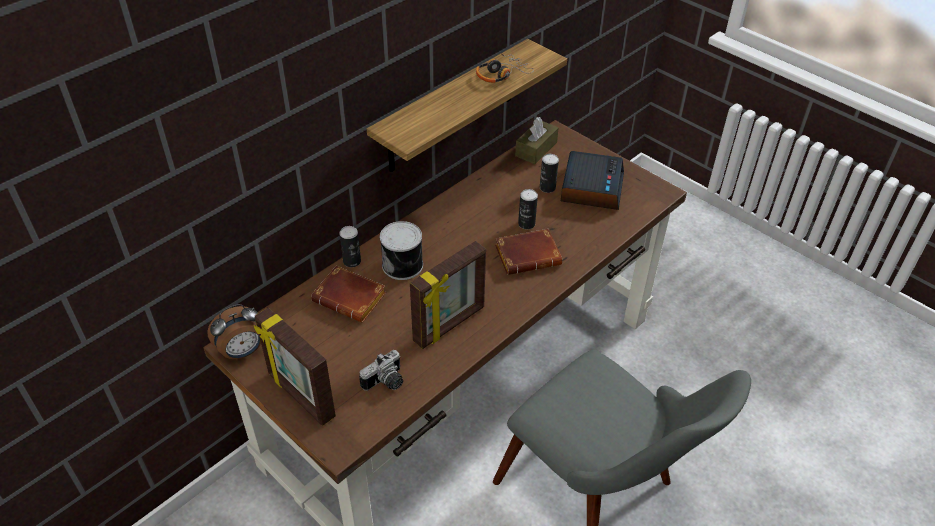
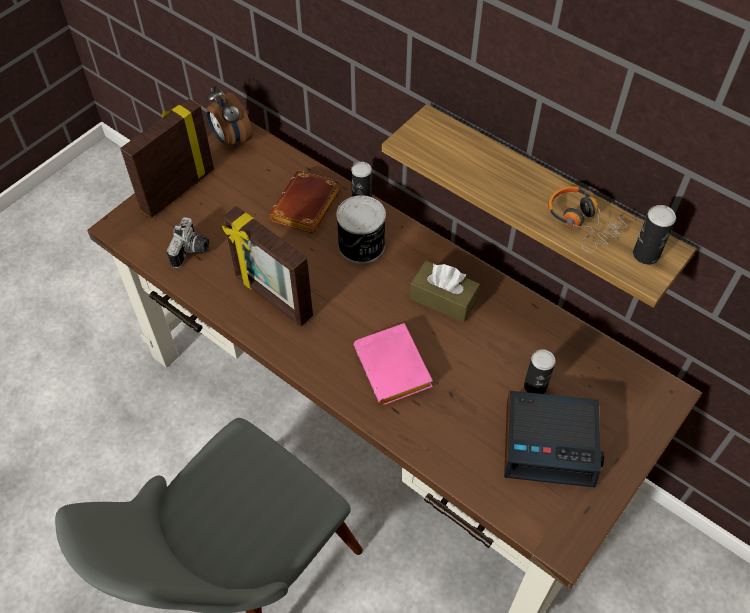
camera: 85 degrees right, 10 degrees up
(386, 383) = (192, 251): camera -> camera turned 120 degrees counterclockwise
(526, 224) = (455, 364): can -> can (646, 254)
(528, 255) = (396, 369): brown book -> pink book
(536, 149) = (619, 369): brown tissue box -> brown tissue box (443, 299)

